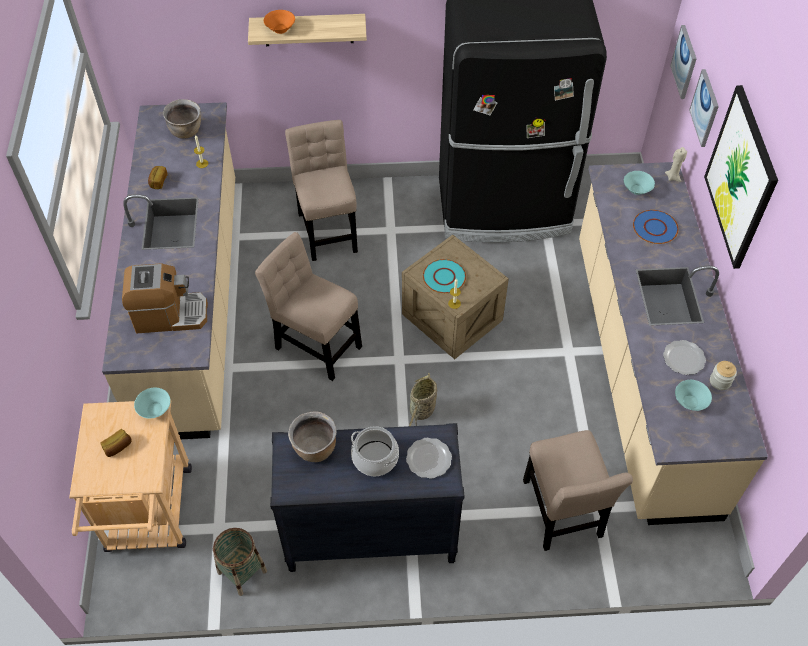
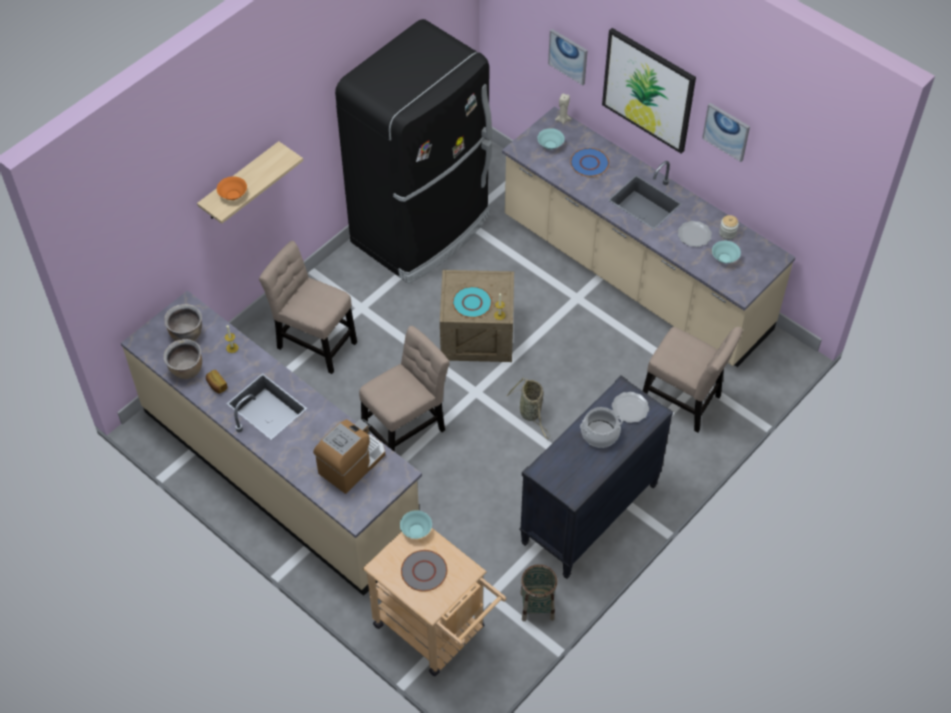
camera: 45 degrees left, 0 degrees up
(118, 447) = (423, 571): bread -> grey plate
(315, 344) = (406, 428): beige chair -> beige chair turned 150 degrees clockwise
(315, 449) = (559, 459): brown cooking pot -> brown cooking pot (186, 370)
(684, 62) = (515, 31): picture -> picture (726, 131)

